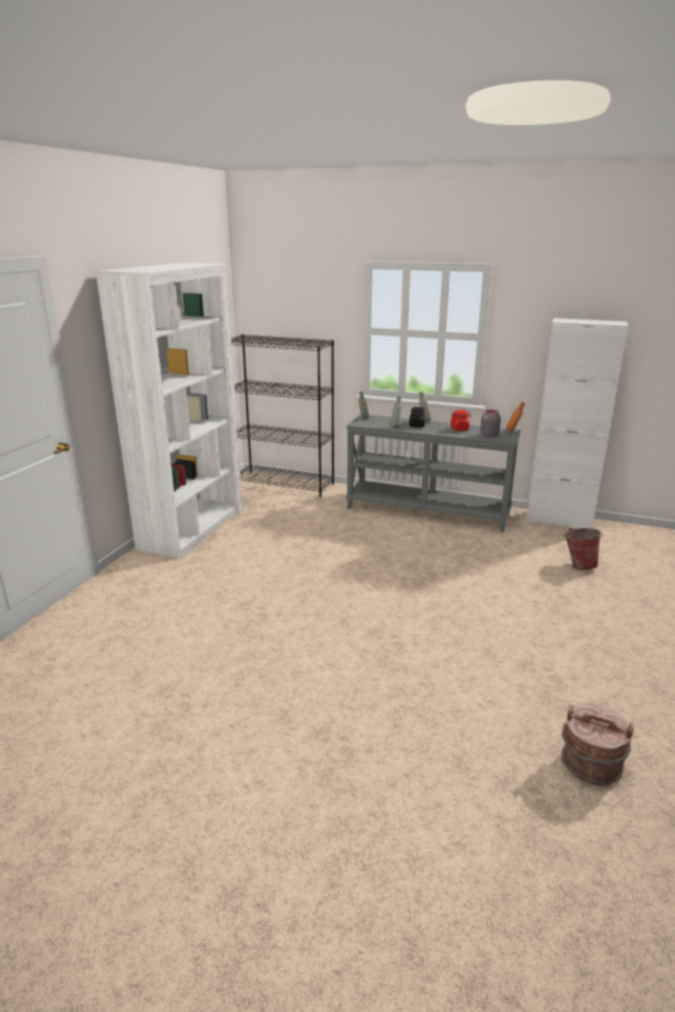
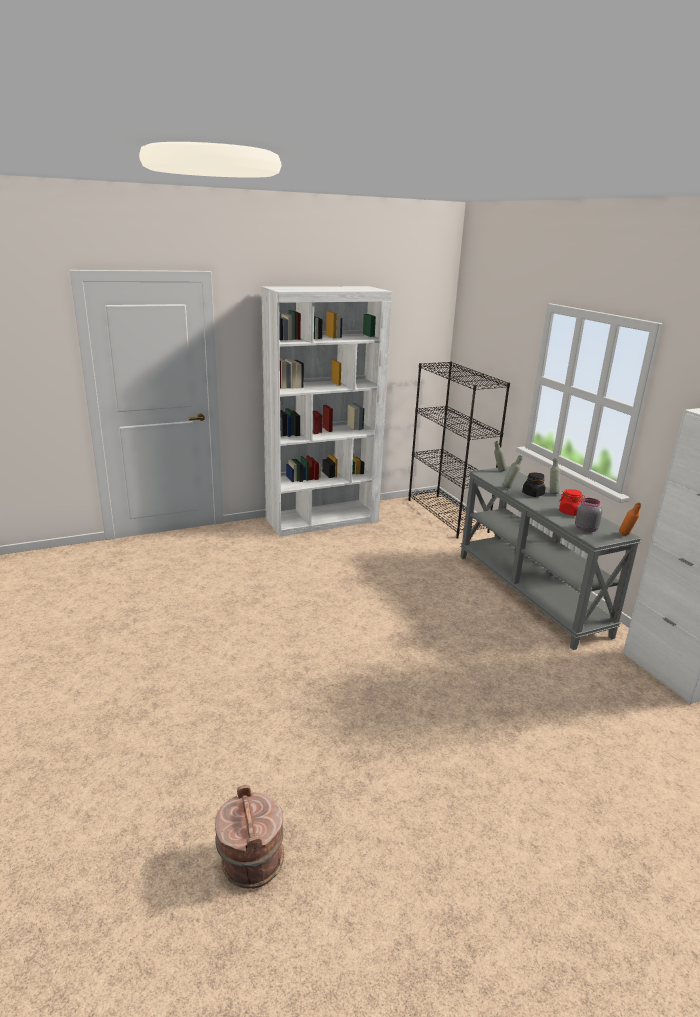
camera: 45 degrees right, 0 degrees up
(578, 565) = (594, 724): bucket -> none

